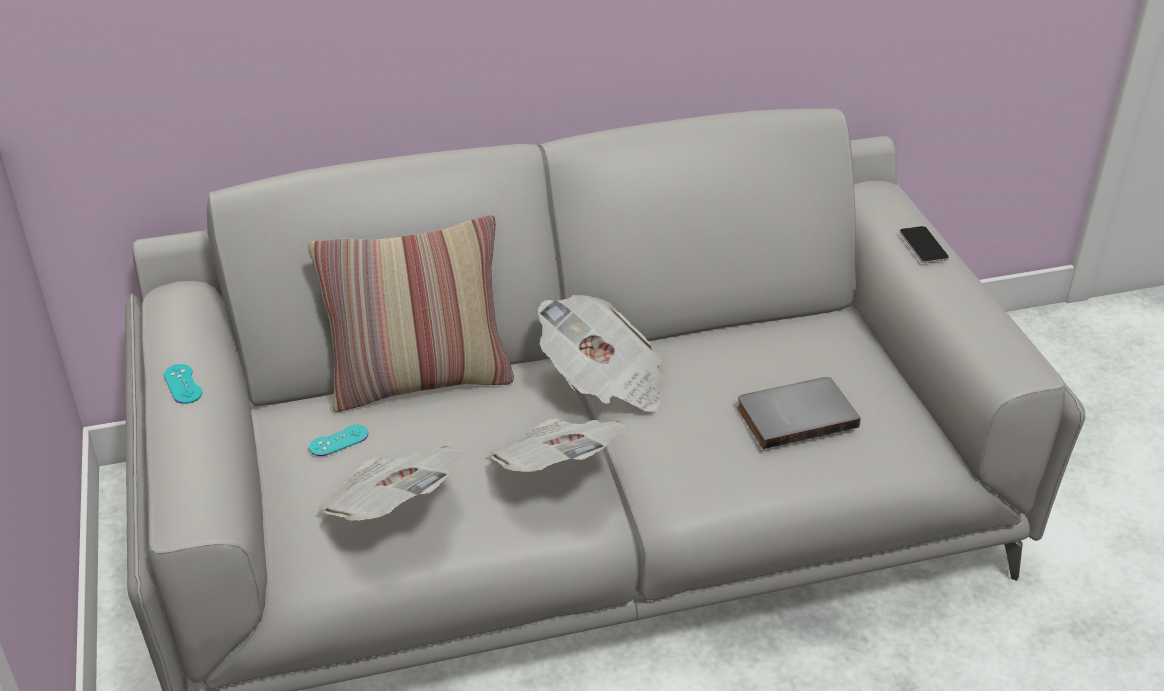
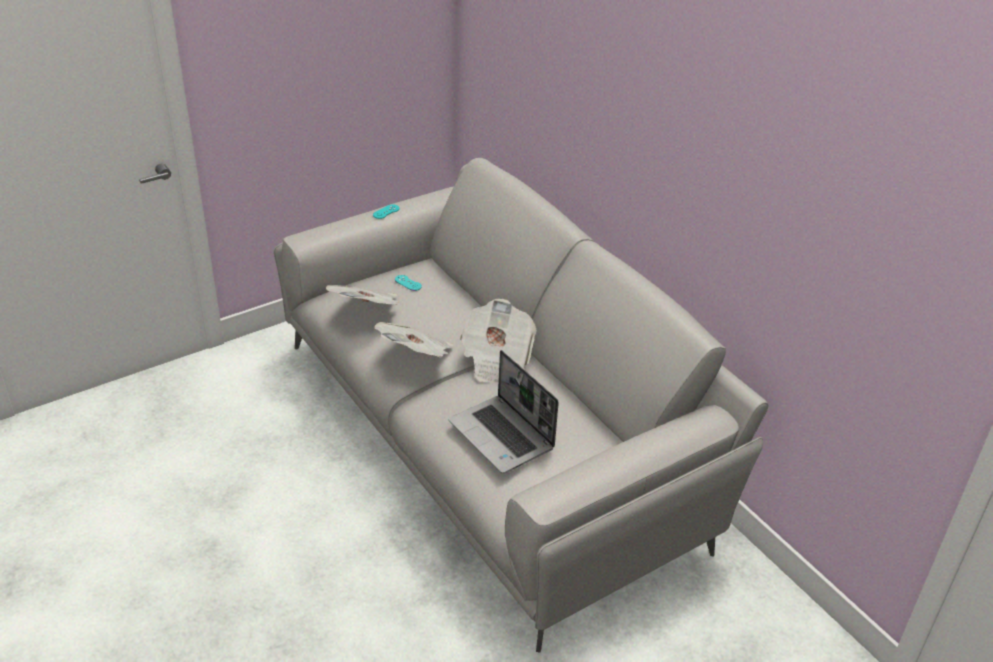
camera: 70 degrees right, 0 degrees up
(420, 381) = (468, 298): pillow -> none
(795, 414) = (503, 436): grey book -> laptop
(923, 245) = (654, 442): phone -> none

